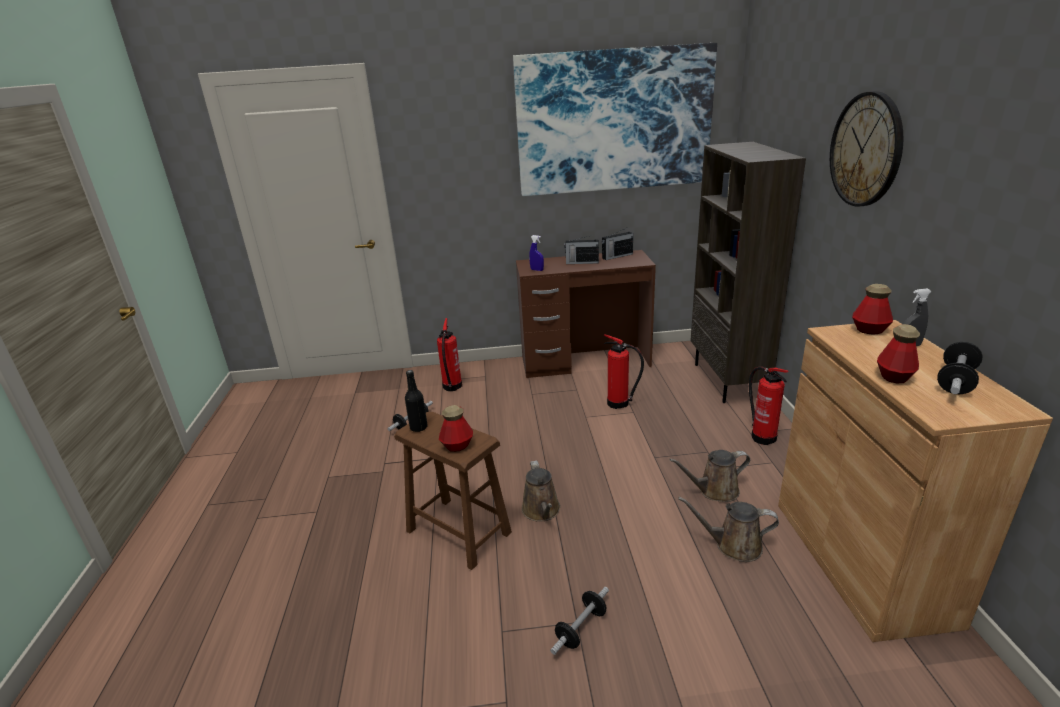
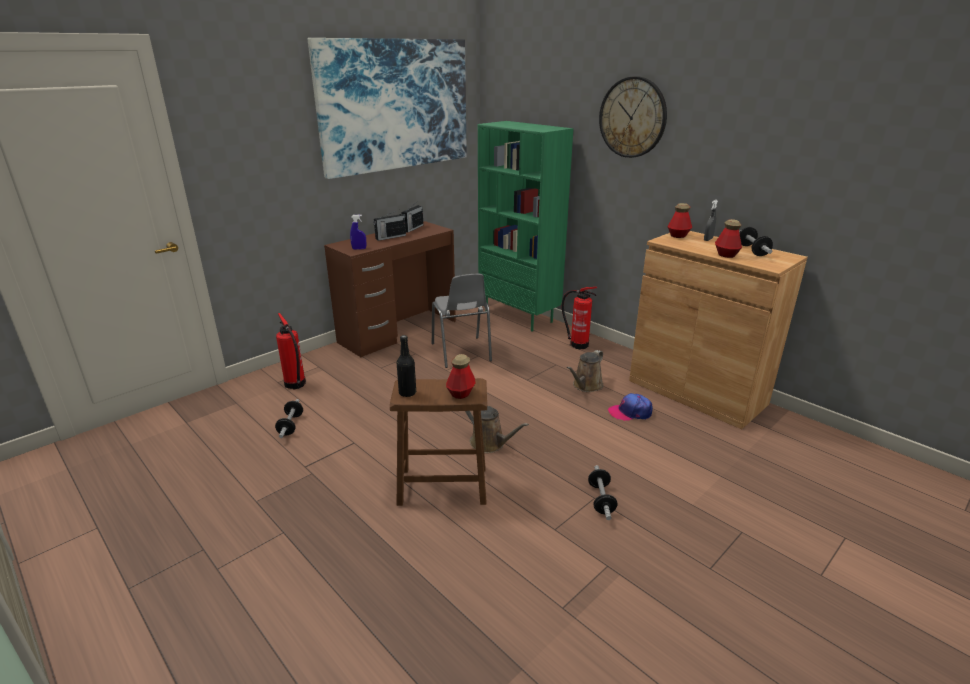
camera: 40 degrees left, 0 degrees up
(620, 404) = (461, 353): fire extinguisher -> grey chair
(728, 381) = (519, 316): brown bookcase -> green bookcase
(733, 545) = (630, 412): brown watering can -> cap

